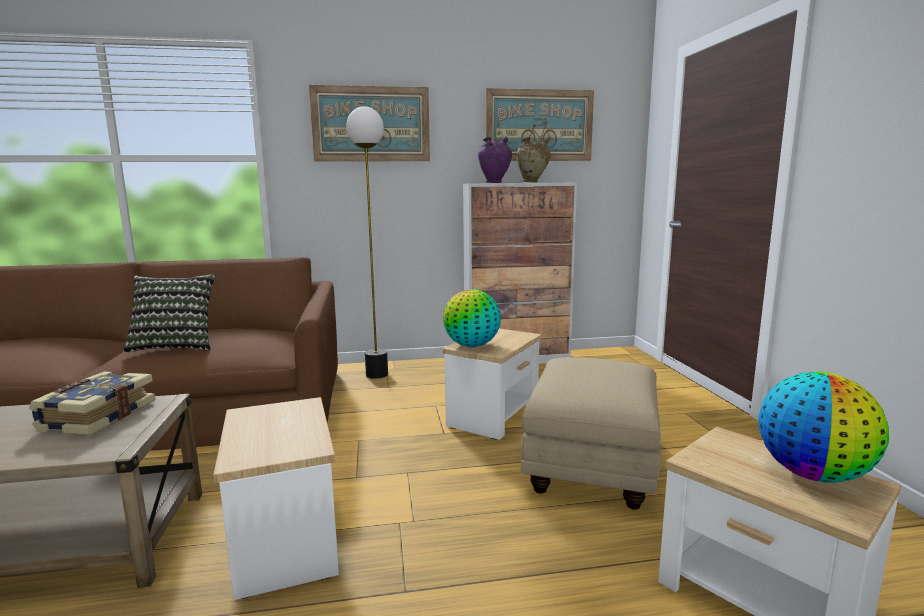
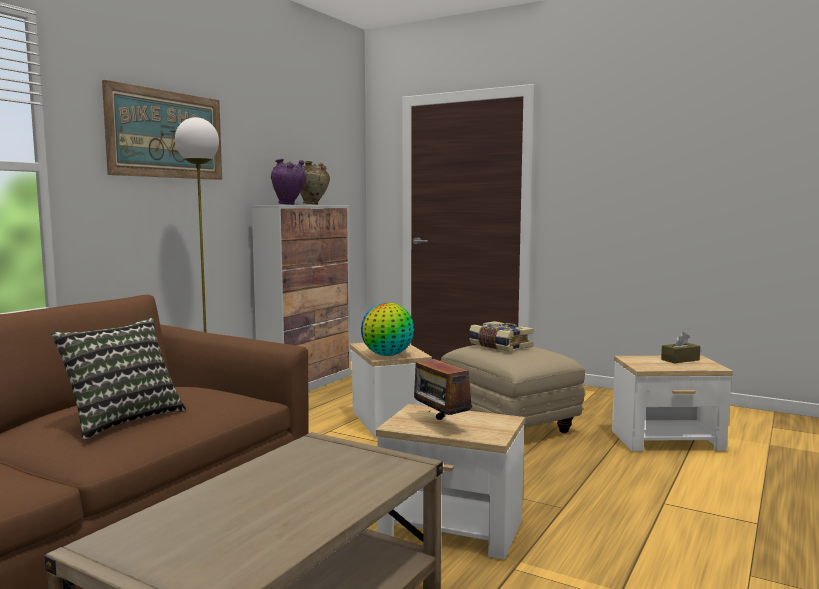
camera: 50 degrees left, 5 degrees down
(96, 416) = (305, 464): book -> book (499, 346)
(261, 427) = (440, 424): none -> radio
(539, 125) = (301, 149): picture -> none
(813, 474) = (680, 360): globe -> brown tissue box

